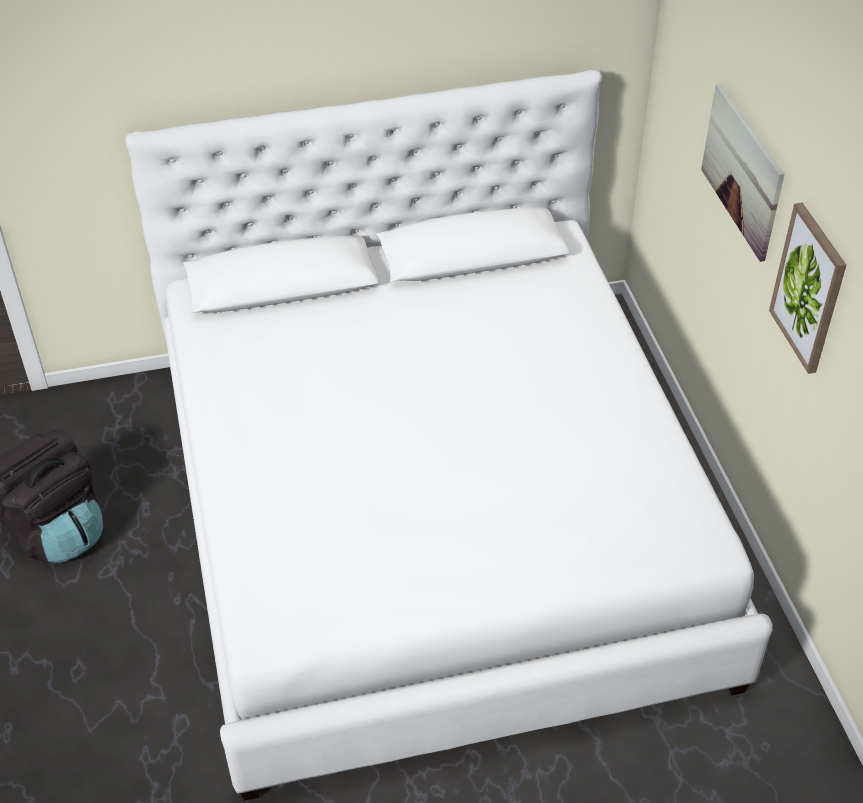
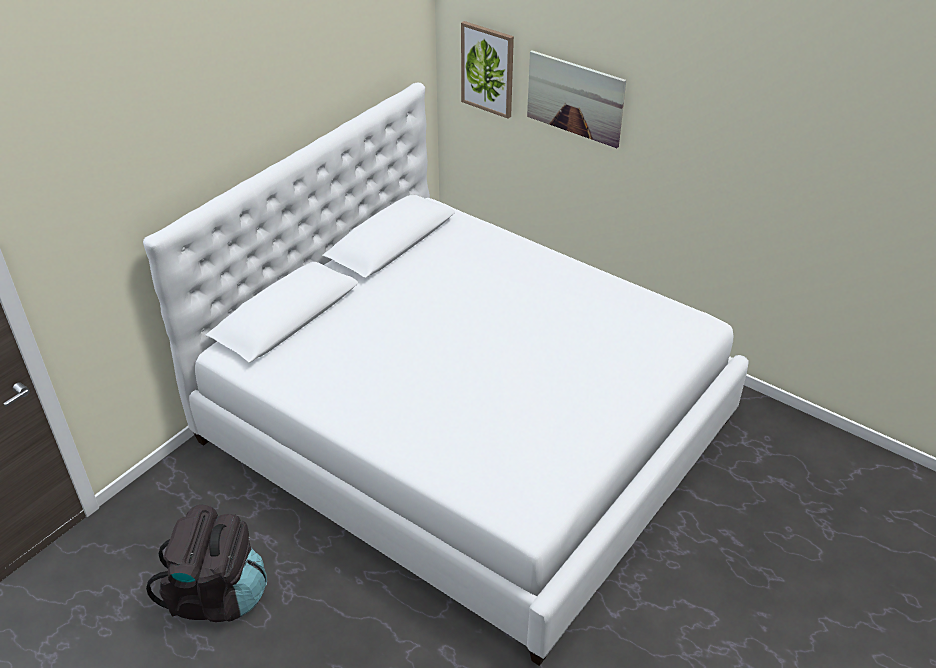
camera: 40 degrees left, 5 degrees down
(809, 288) = (675, 142): picture -> picture (488, 69)

